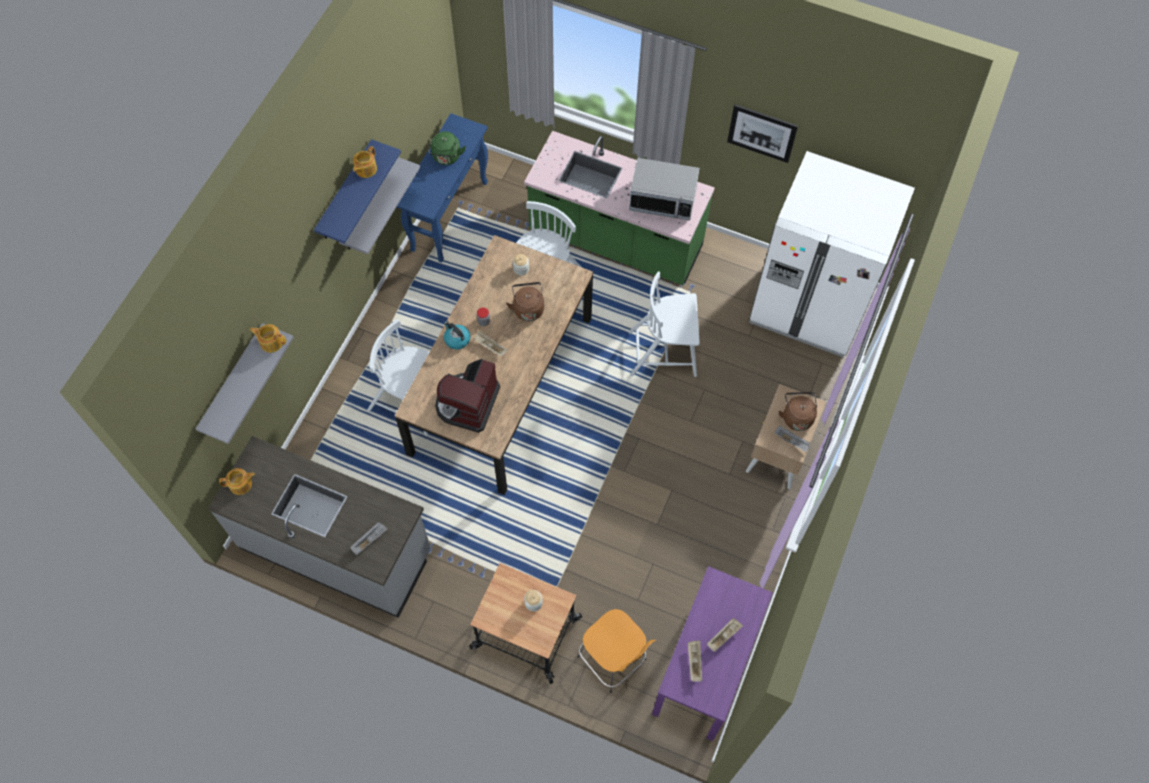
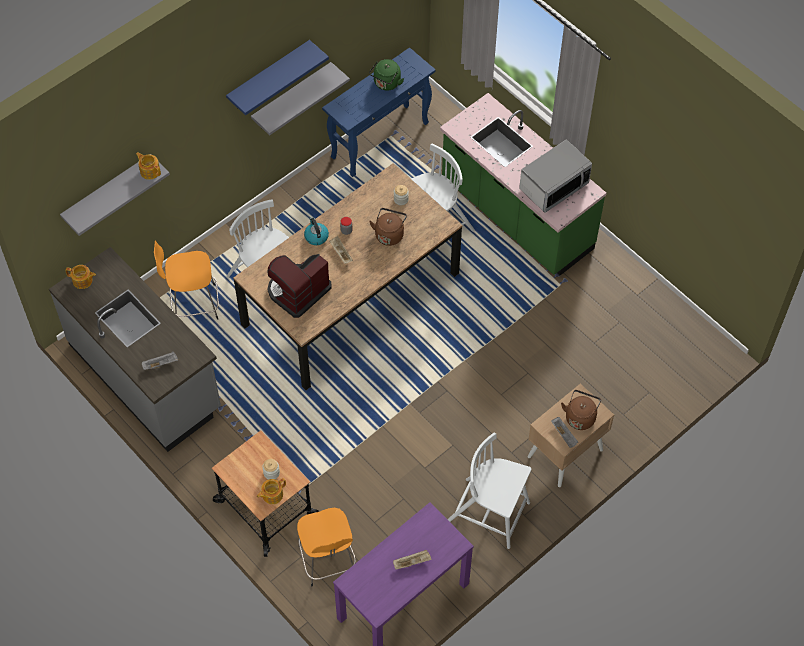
camera: 25 degrees right, 5 degrees down
(348, 453) = (193, 304): none -> orange stool
(365, 169) = (292, 62): teapot -> teapot (272, 495)
(662, 200) = (553, 186): microwave -> microwave turned 75 degrees counterclockwise
(664, 353) = (508, 328): white chair -> white chair (489, 513)
(694, 662) = (376, 571): beige tray -> none
(762, 133) = (652, 154): picture -> none
(809, 307) = (664, 340): white fridge -> none

